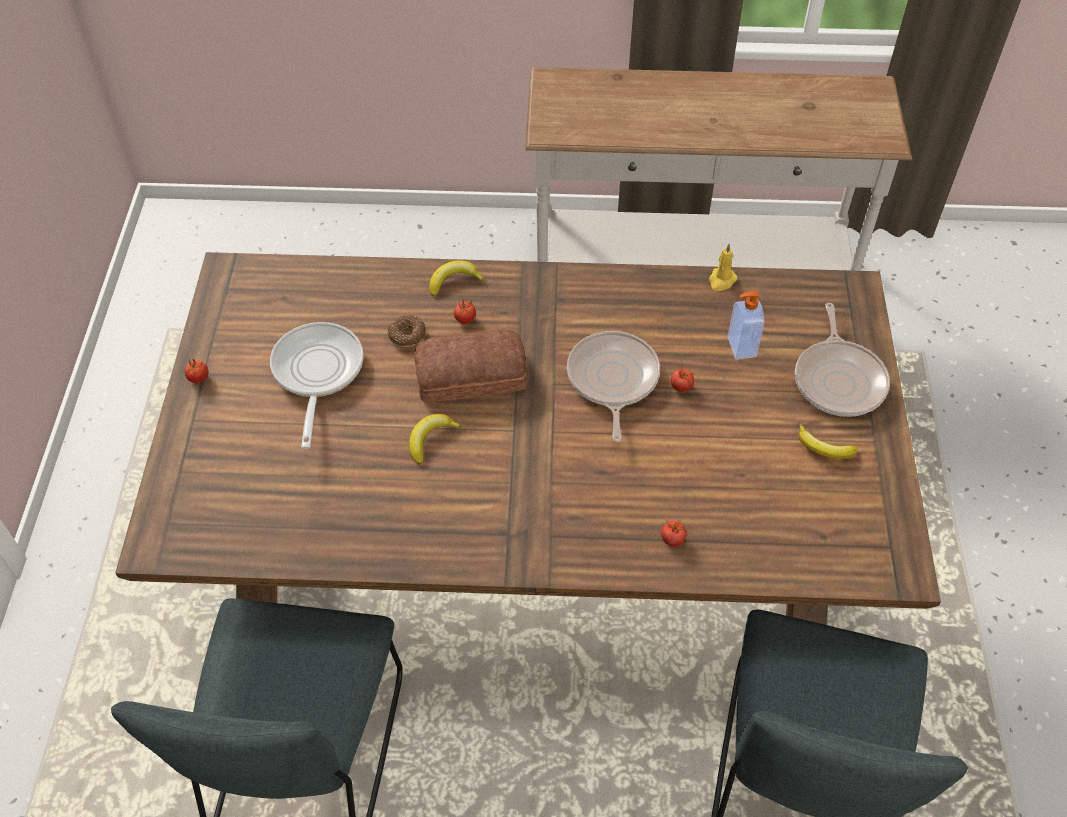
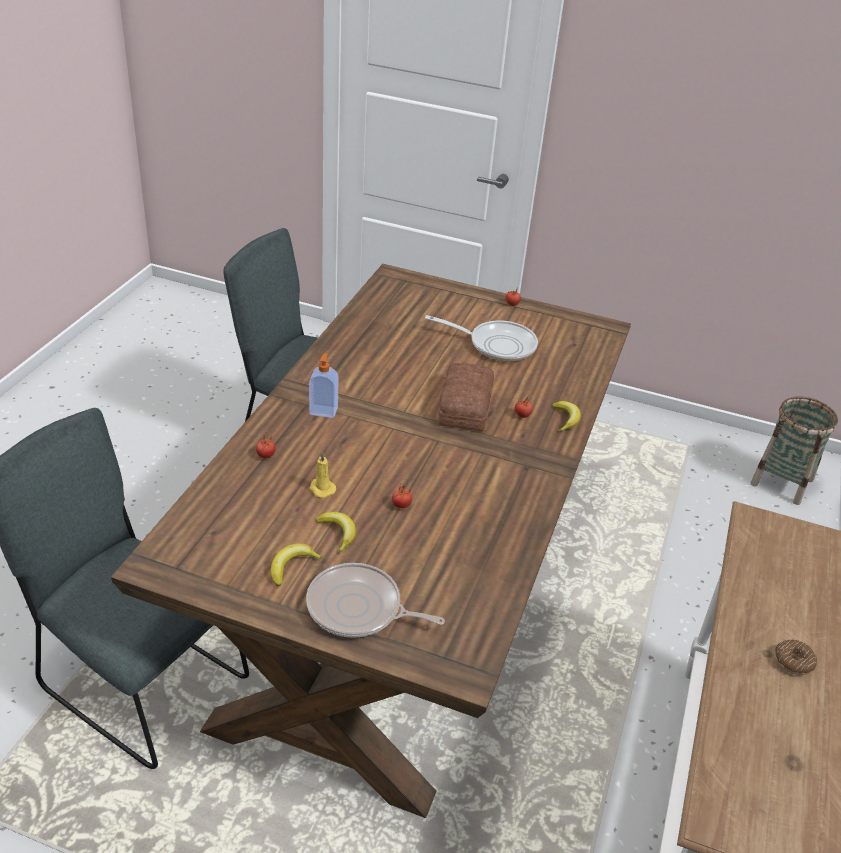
camera: 105 degrees right, 15 degrees down
(215, 245) = (782, 482): none -> basket
(407, 335) = (517, 386): donut -> donut (793, 661)
(430, 440) = (415, 376): banana -> banana (338, 533)
(612, 380) = (427, 470): frying pan -> none
(721, 281) = (514, 573): yellow candle -> yellow candle (321, 488)
(740, 347) = (427, 556): soap dispenser -> soap dispenser (323, 411)

